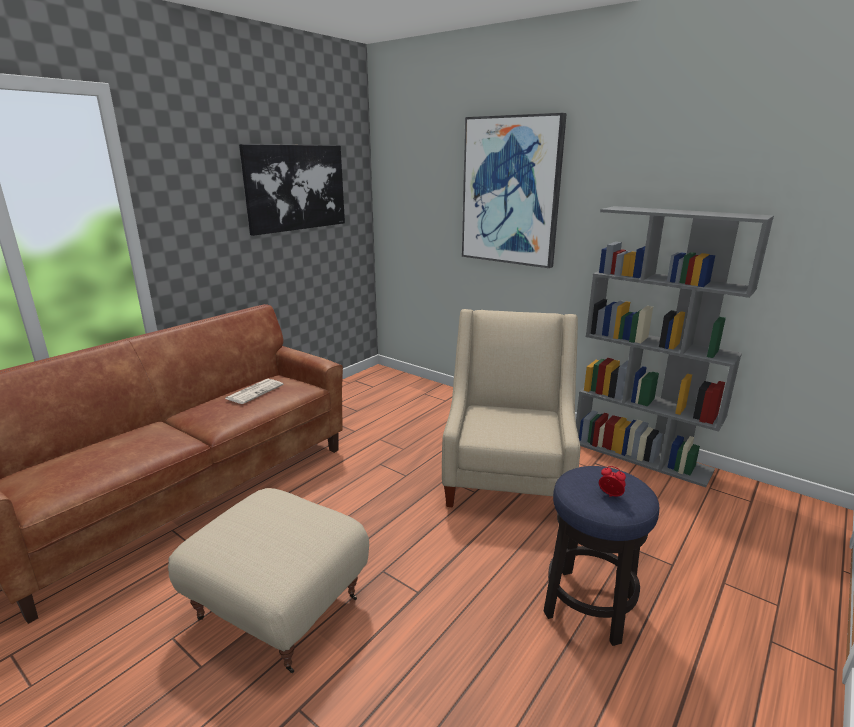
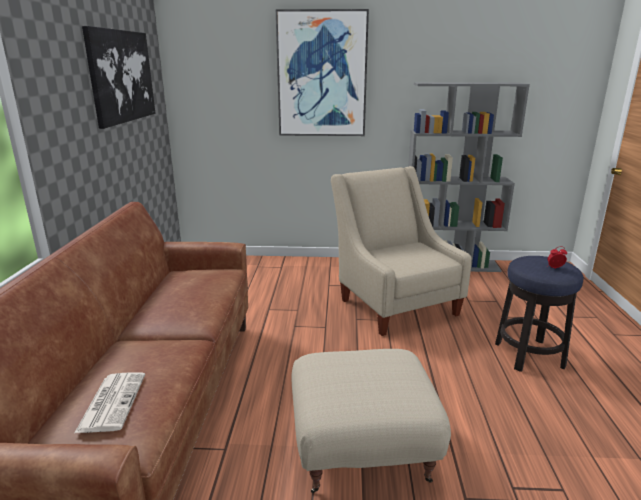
camera: 35 degrees left, 0 degrees up
(255, 391) = (187, 286): newspaper -> newspaper (112, 401)

